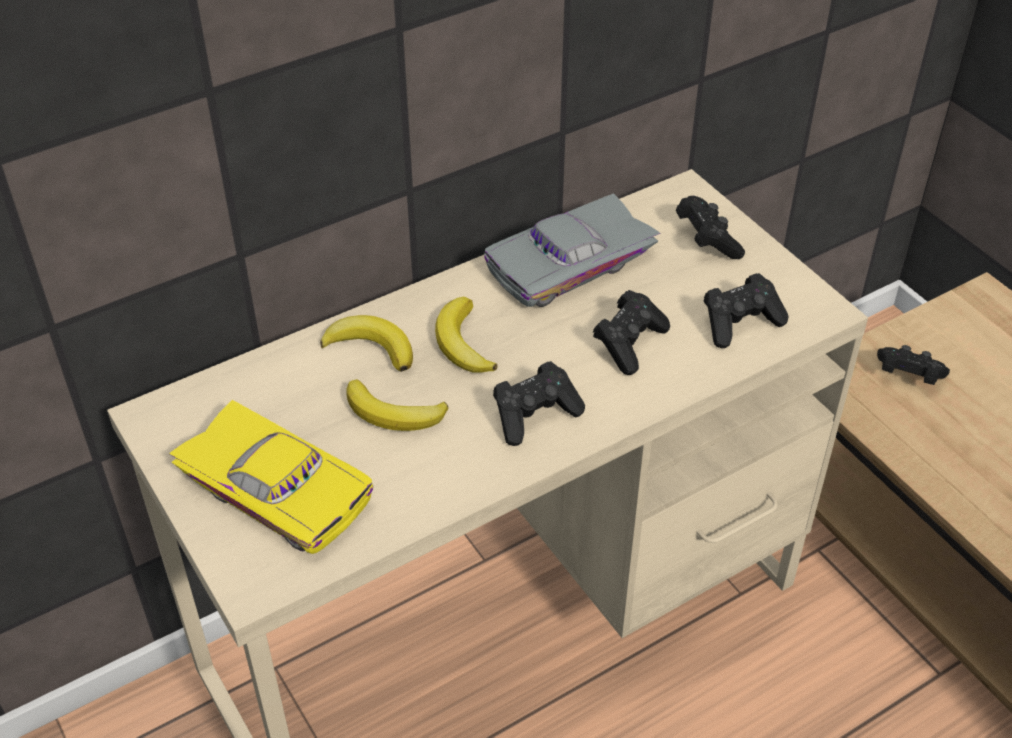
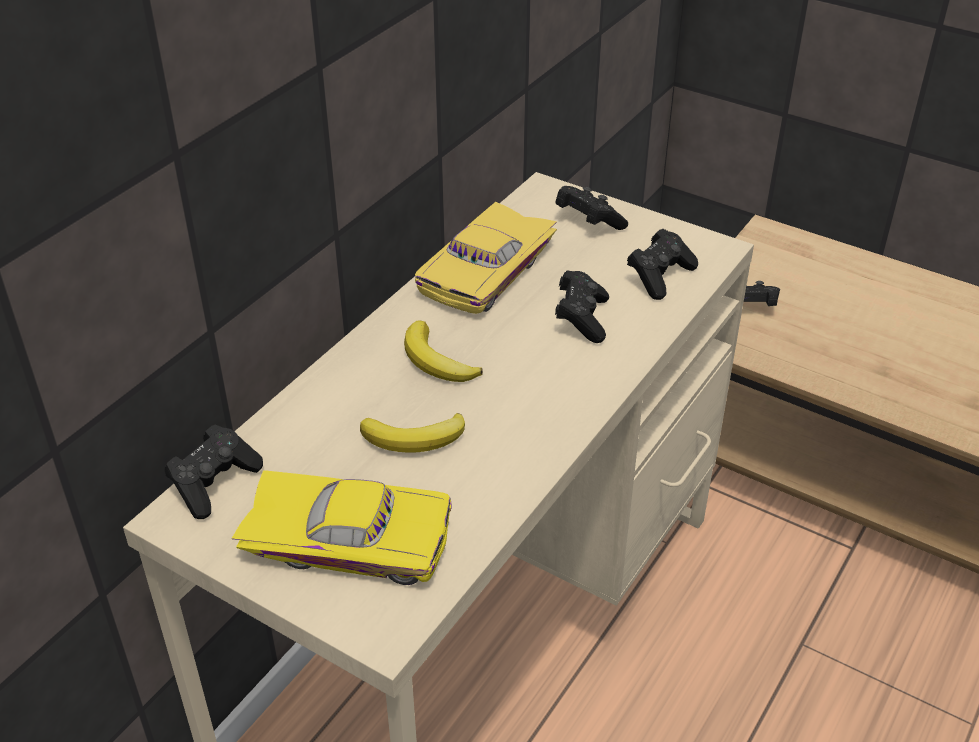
camera: 25 degrees left, 5 degrees down
(371, 347) = (355, 390): banana -> none
(535, 415) = (542, 399): black game controller -> black game controller (214, 483)
(573, 267) = (491, 272): grey toy car -> yellow toy car

